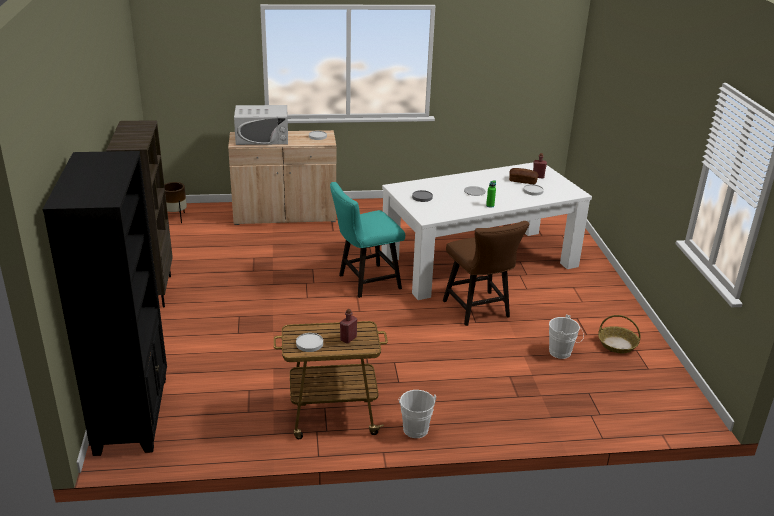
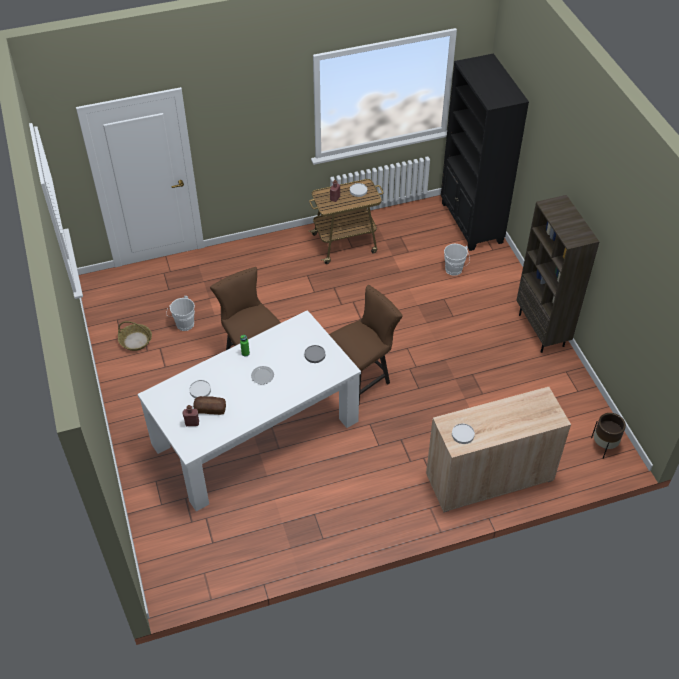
camera: 170 degrees right, 20 degrees up
(262, 138) = (524, 415): white microwave -> none
(365, 282) = (362, 377): turquoise chair -> brown chair
(414, 427) = (289, 243): white bucket -> white bucket (454, 270)

